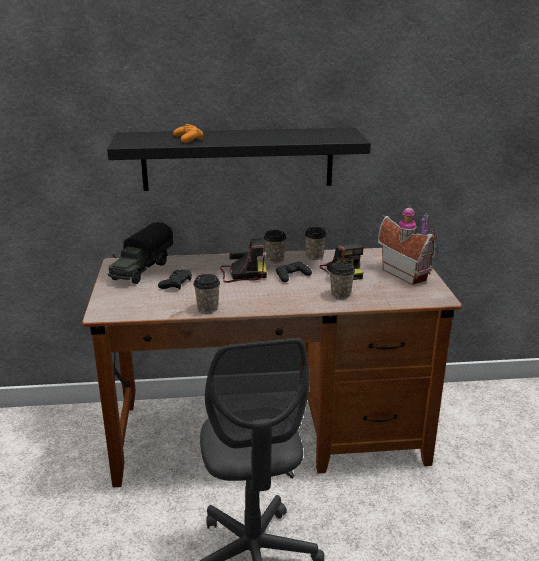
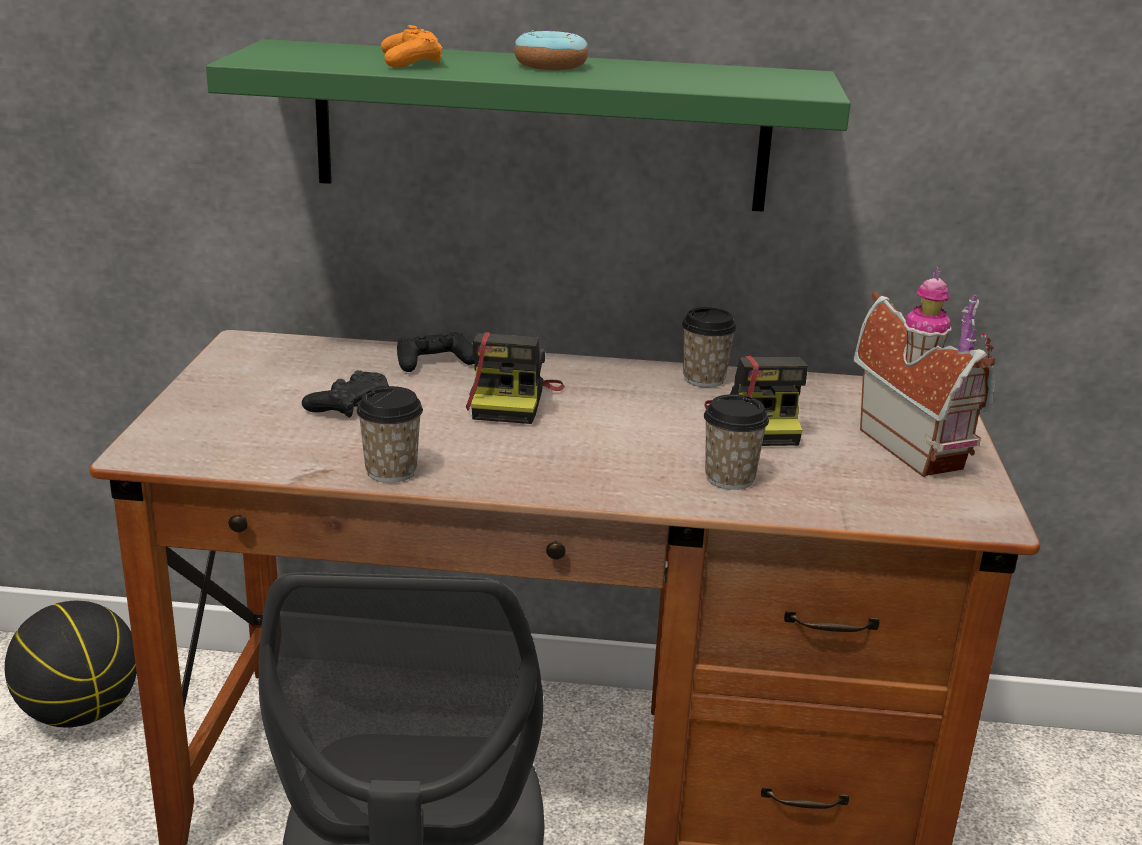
camera: 10 degrees right, 0 degrees up
(52, 436) = (81, 712): none -> basketball
(141, 270) = (289, 364): toy truck -> none
(238, 159) = (541, 127): black shelf -> green shelf
(242, 274) = (512, 400): camera -> camera turned 90 degrees clockwise
(245, 135) = (550, 65): none -> donut
(274, 259) = (605, 376): cup -> none
(292, 276) = (629, 418): black game controller -> black game controller (434, 362)

